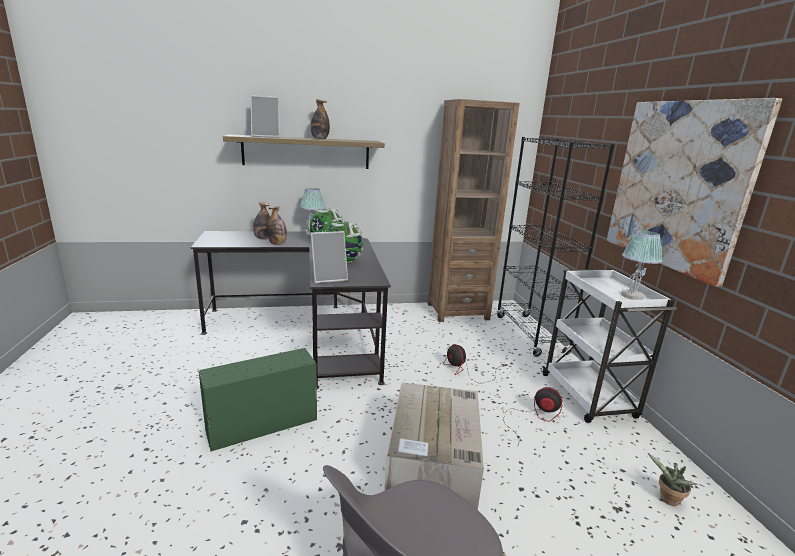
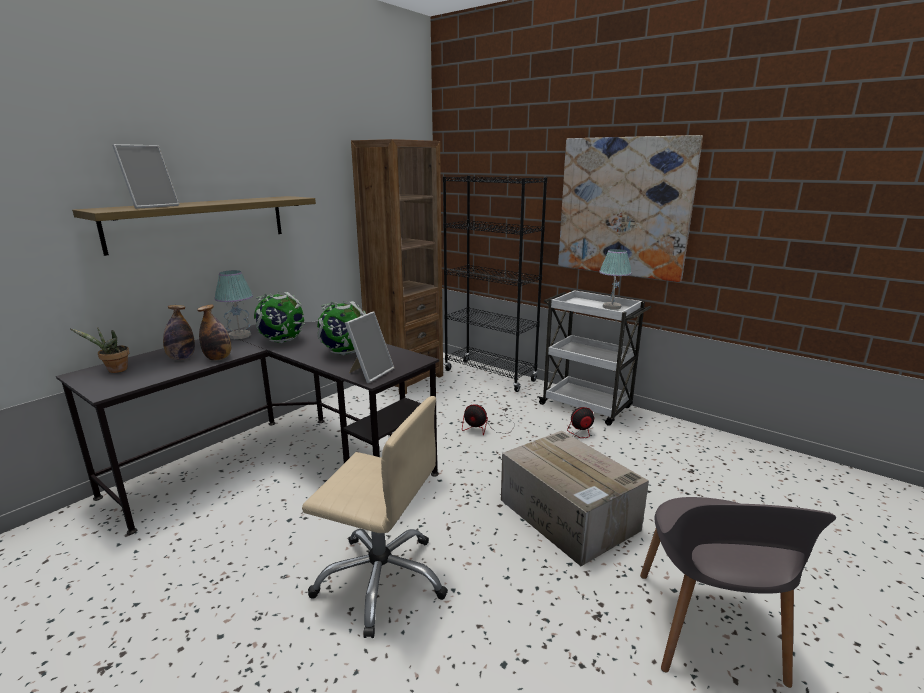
camera: 40 degrees left, 0 degrees up
(260, 425) = (382, 579): green storage box -> beige office chair
(320, 139) = (227, 201): bottle -> none
(667, 500) = (702, 450): potted plant -> potted plant (115, 371)

